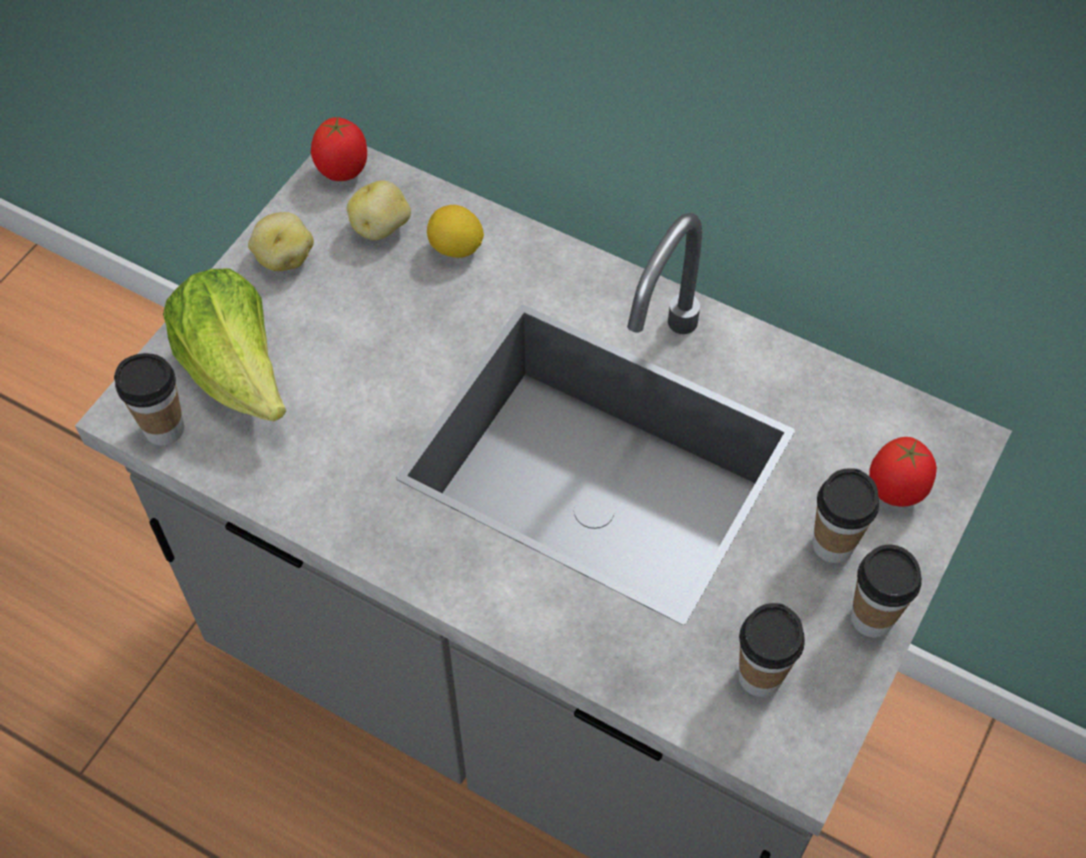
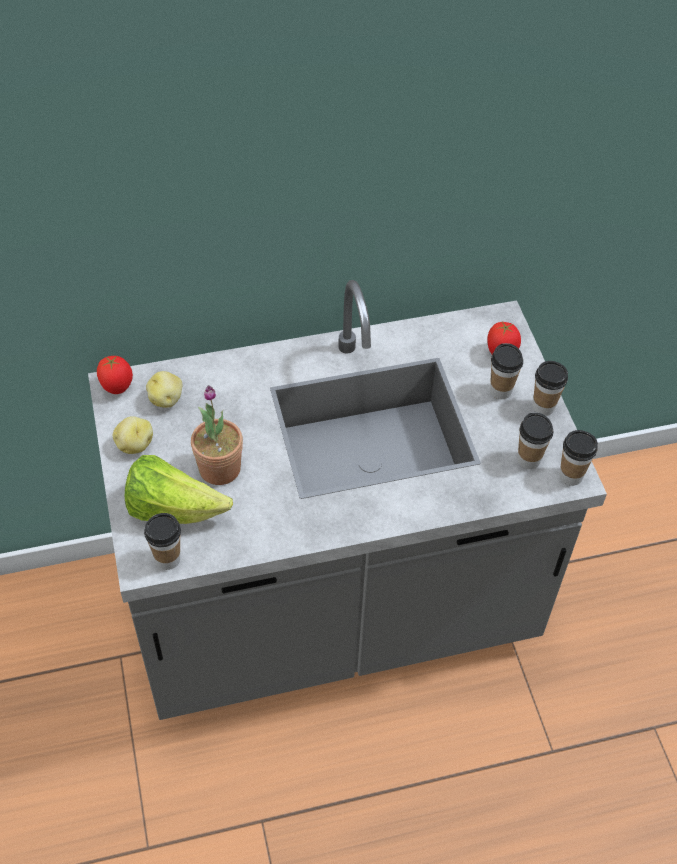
camera: 45 degrees left, 5 degrees down
(345, 363) = (219, 468): none -> potted plant
(456, 248) = (212, 384): lemon -> none
(796, 752) = (570, 476): none -> cup

